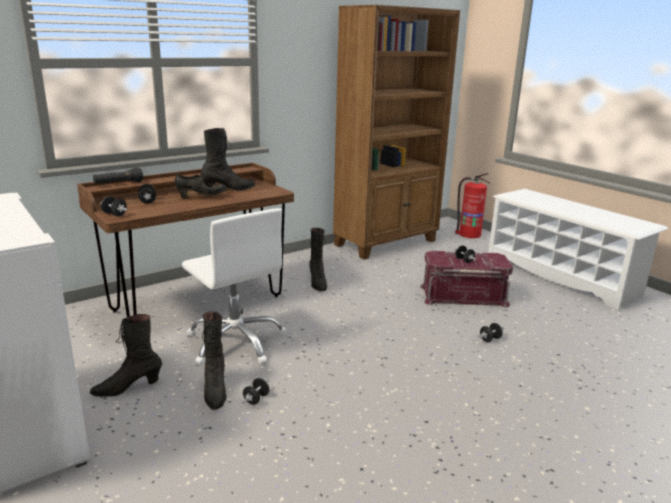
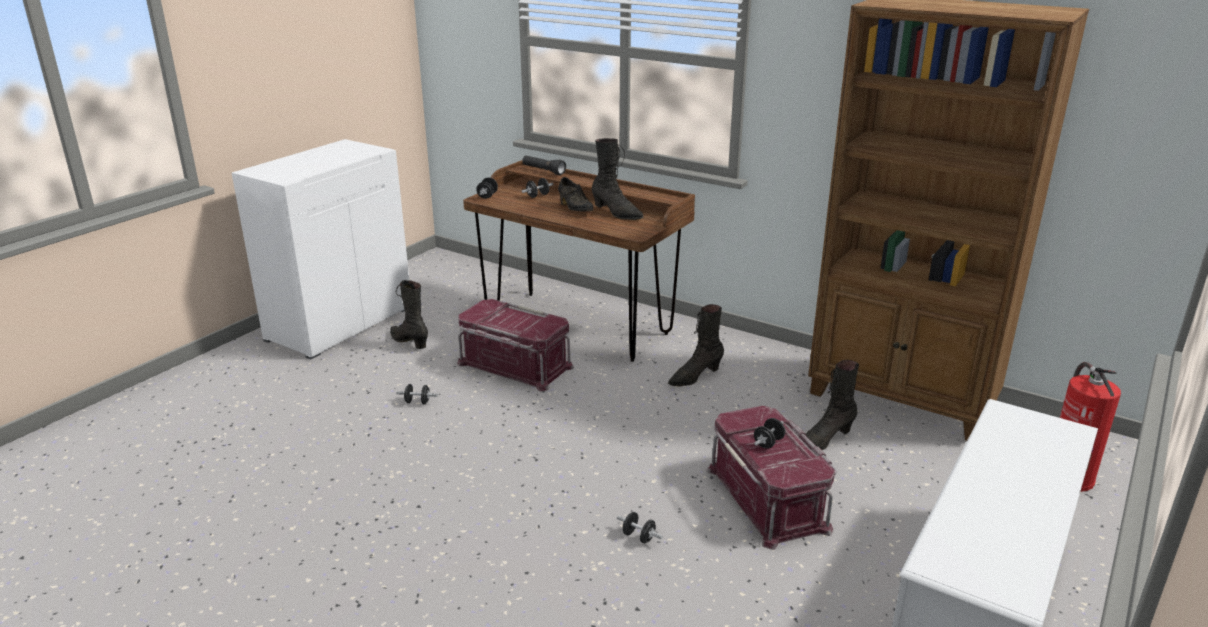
camera: 70 degrees right, 5 degrees up
(215, 391) = (422, 379): black boot -> black boot (824, 440)
(236, 341) = (514, 365): white office chair -> red storage box

